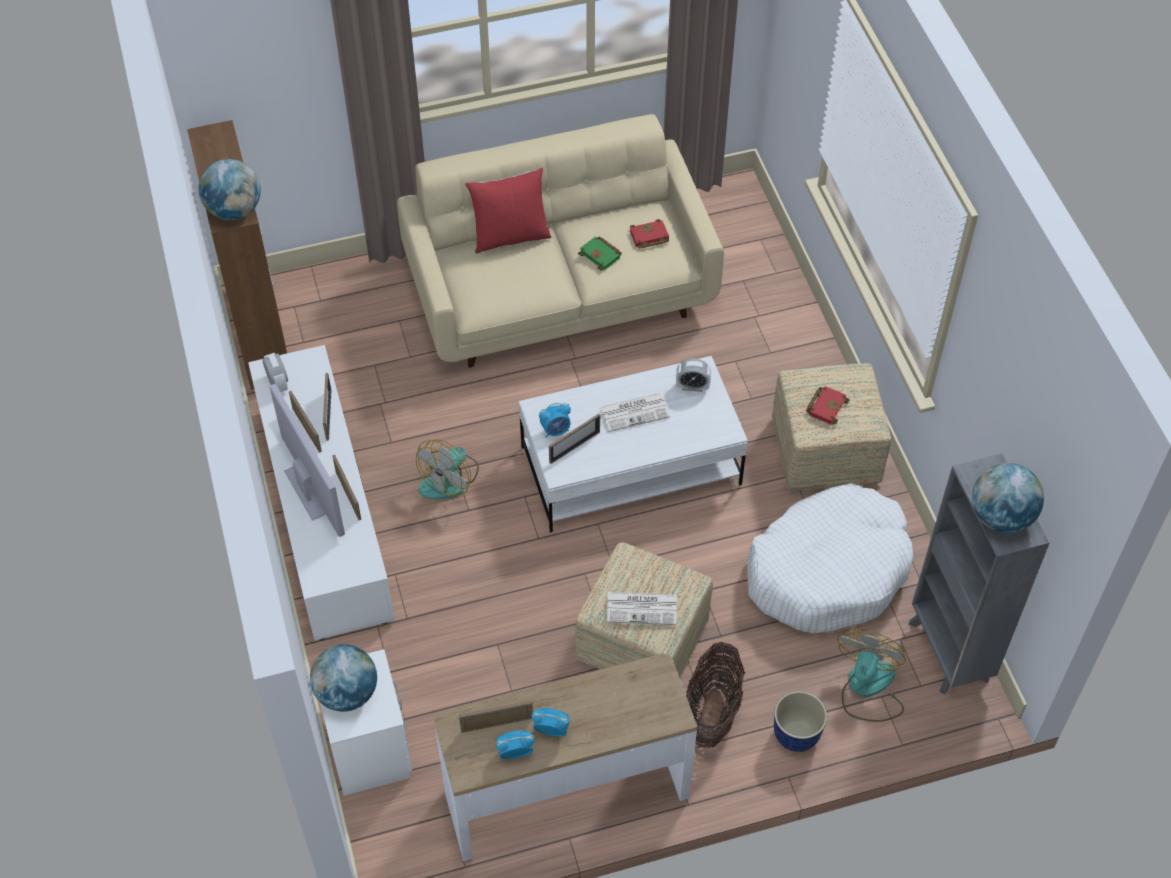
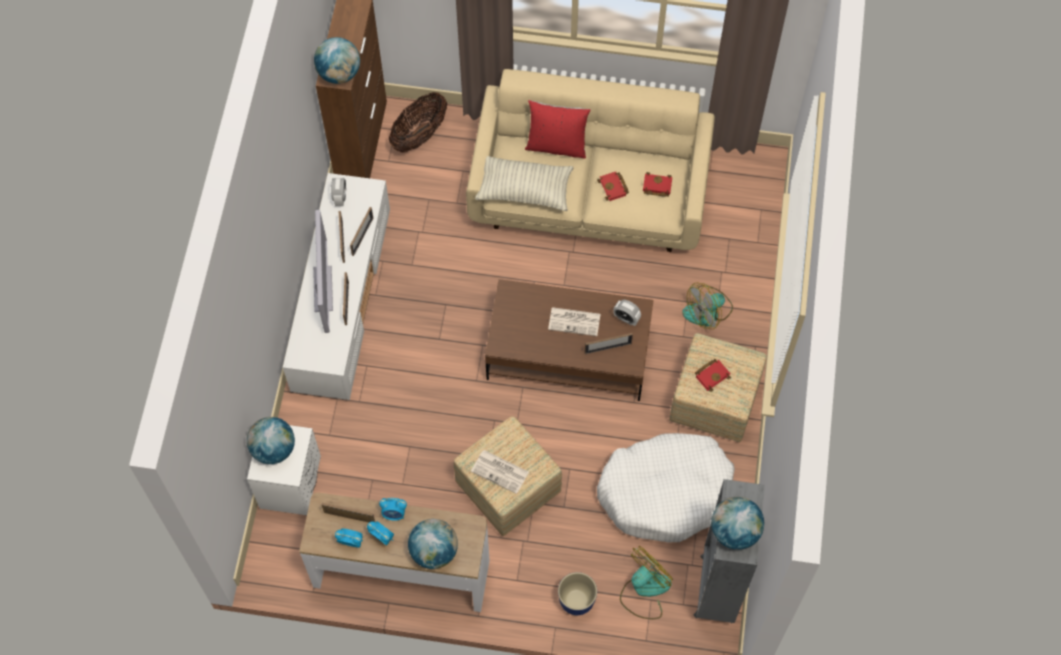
camera: 25 degrees right, 10 degrees up
(449, 479) = (438, 310): fan -> fan (708, 311)
(499, 294) = (524, 190): none -> pillow
(556, 430) = (512, 312): alarm clock -> alarm clock (394, 513)
(574, 447) = (518, 331): picture frame -> picture frame (608, 348)
(601, 255) = (614, 188): green book -> red book
(626, 719) = (434, 551): none -> globe
(630, 465) = (569, 352): white coffee table -> brown coffee table
(712, 711) = (529, 558): basket -> basket (419, 135)

